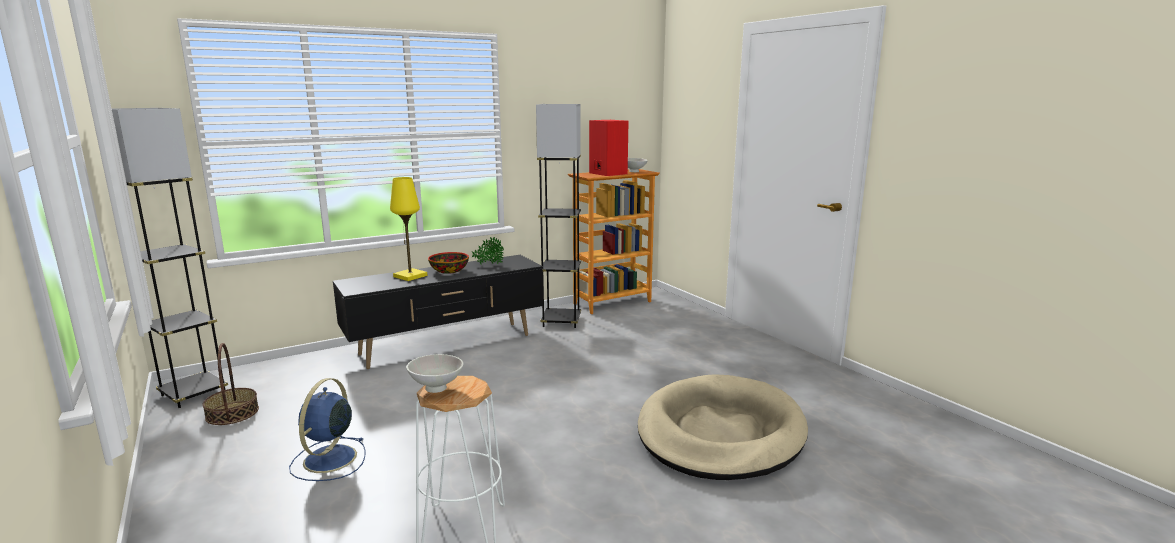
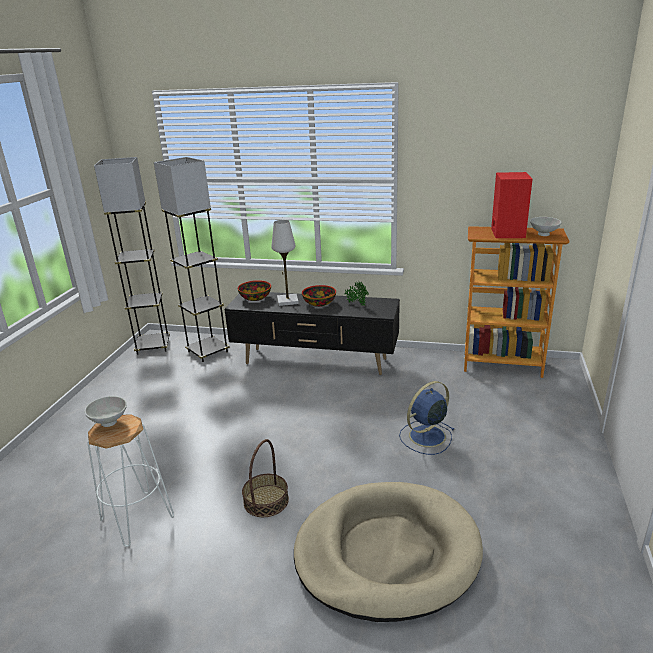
camera: 45 degrees right, 10 degrees up
(232, 413) = (151, 369): basket -> basket (266, 500)
(329, 460) = (146, 428): blue fan -> blue fan (426, 436)
(365, 281) = (255, 298): none -> bowl
(410, 276) = (287, 301): yellow table lamp -> white table lamp
(561, 321) = (427, 370): grey floor lamp -> grey floor lamp (208, 352)

